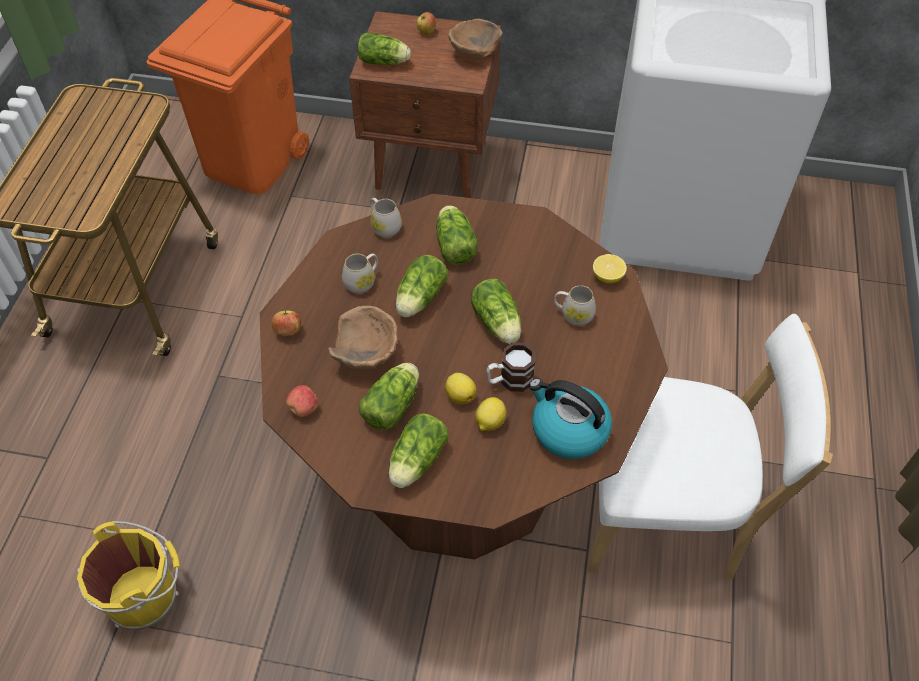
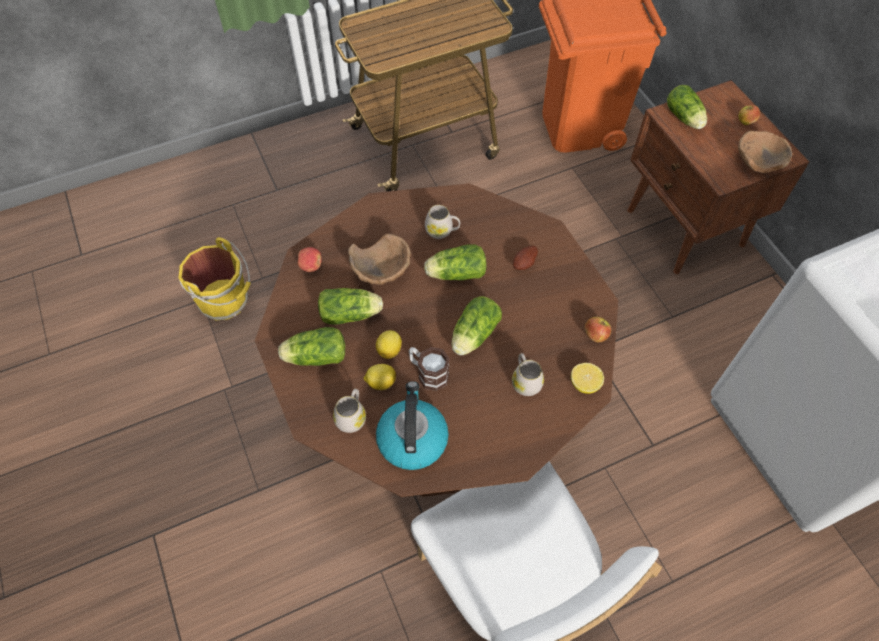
camera: 55 degrees right, 5 degrees up
(288, 331) = (365, 218): apple -> apple (595, 335)
(384, 226) = (503, 212): white mug -> white mug (352, 416)
(454, 244) = (525, 264): lettuce -> potato

